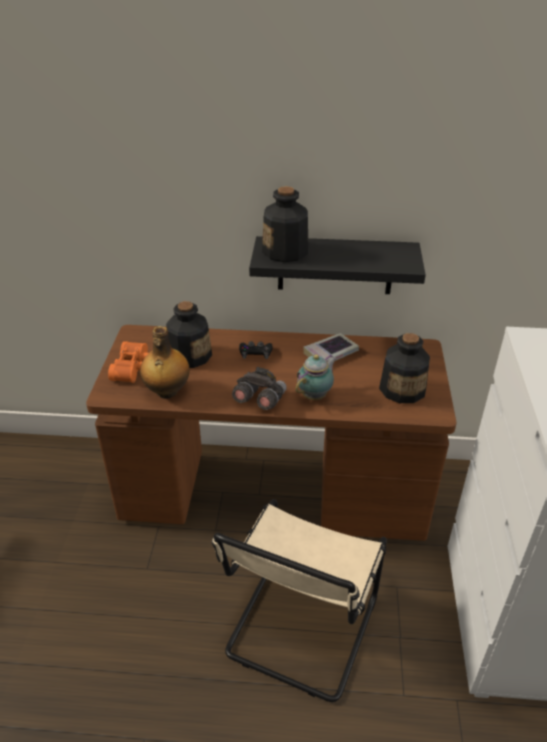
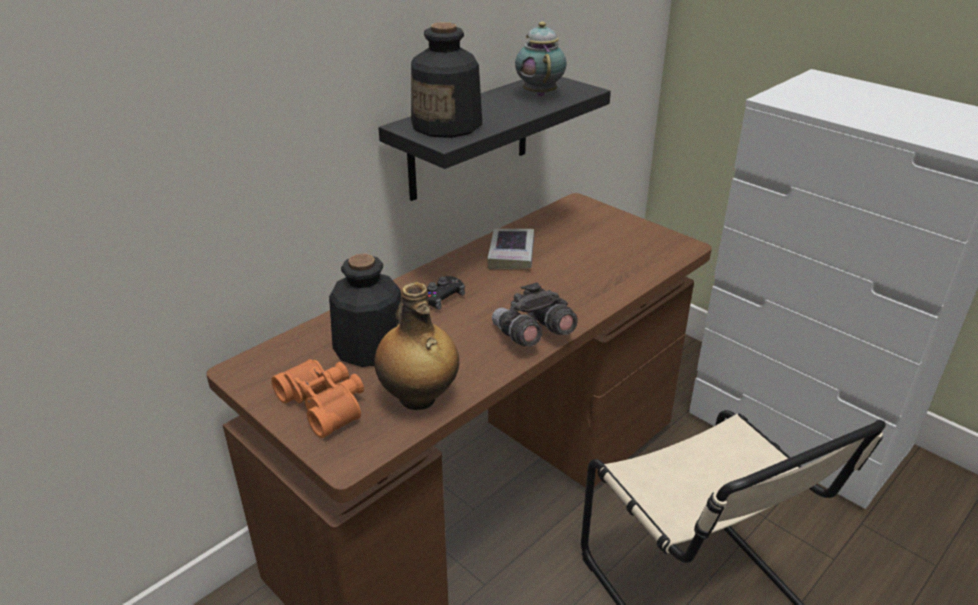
camera: 50 degrees left, 5 degrees down
(315, 395) = (571, 296): teapot -> teapot (539, 93)
(402, 389) = (626, 245): bottle -> none

